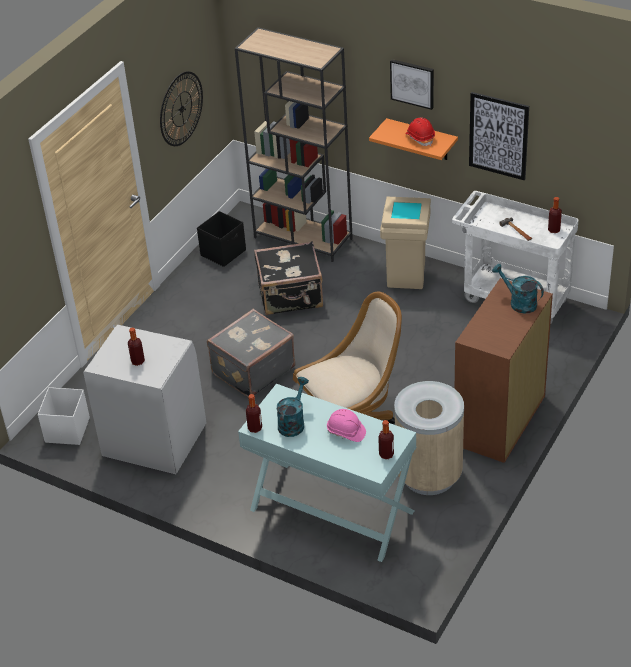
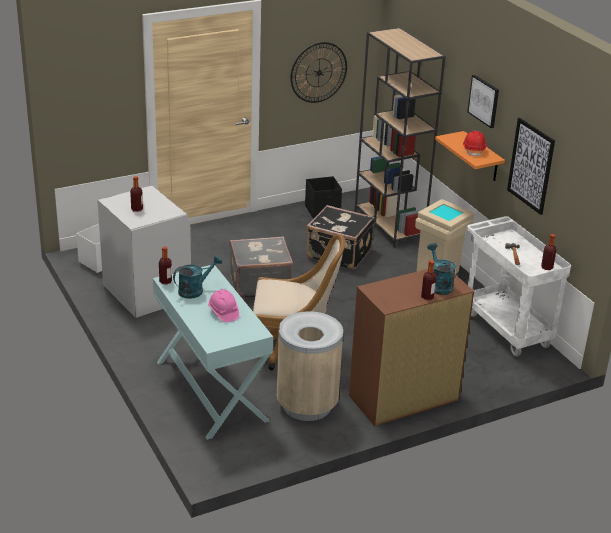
camera: 30 degrees right, 10 degrees down
(386, 454) = (233, 338): bottle -> bottle (427, 297)

